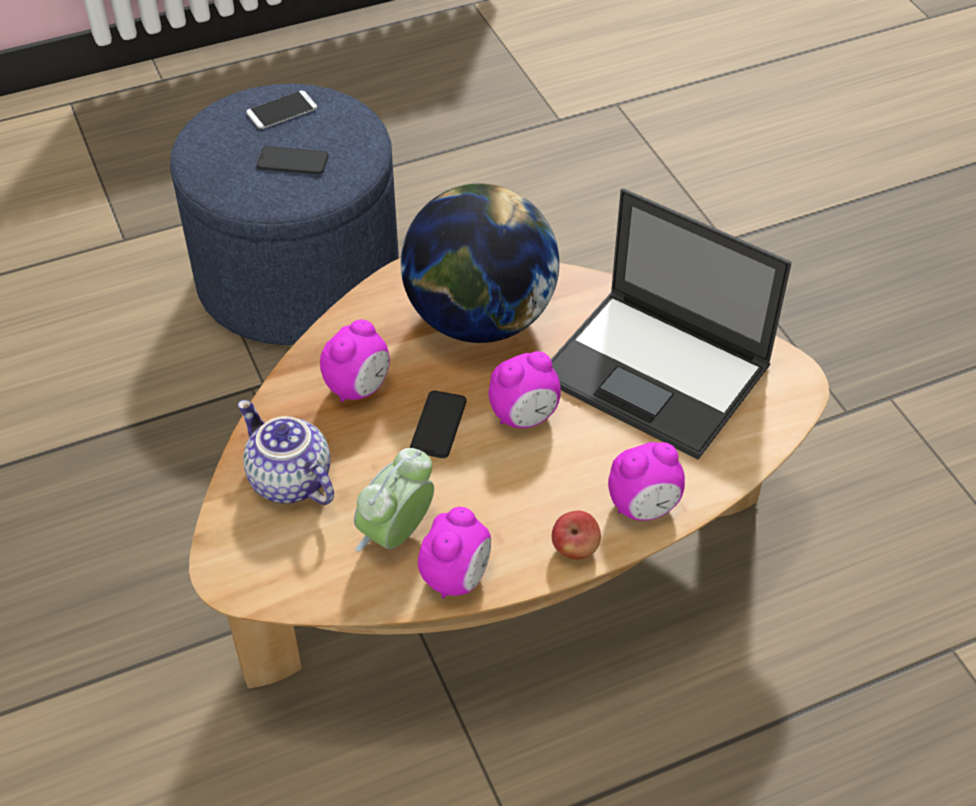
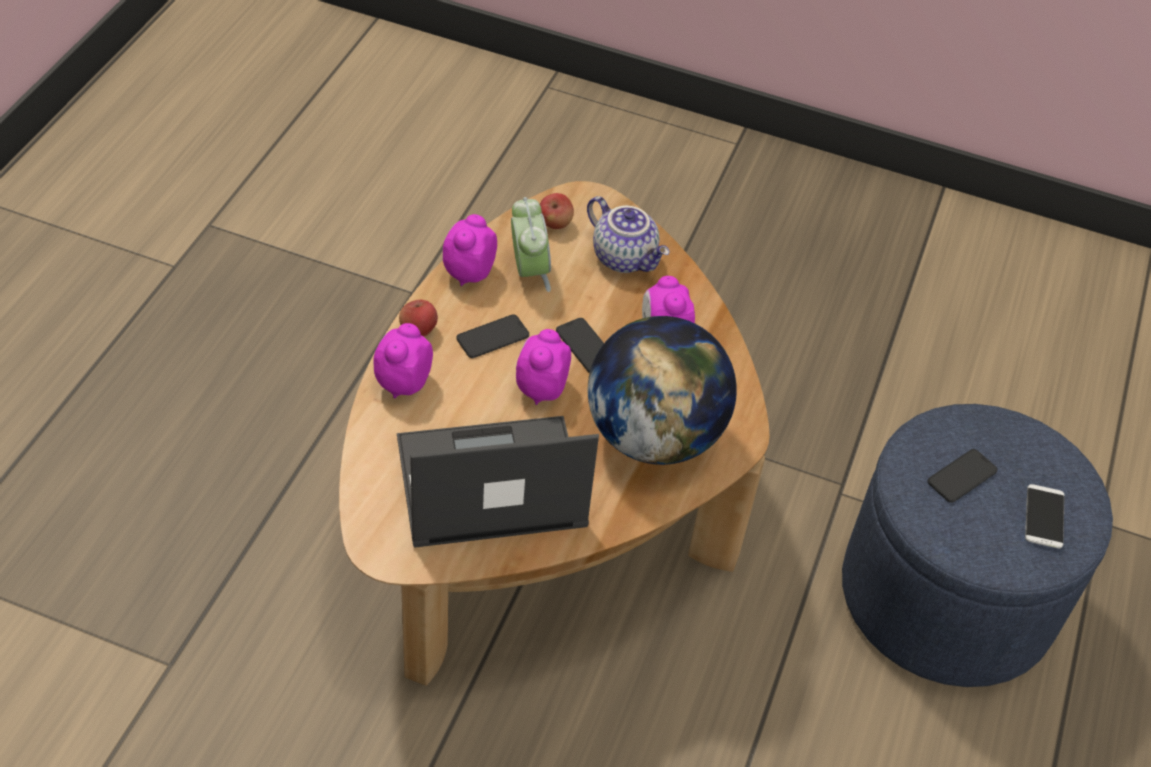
camera: 130 degrees right, 0 degrees up
(288, 481) = (625, 257): teapot -> teapot turned 45 degrees clockwise
(303, 569) = (555, 224): none -> apple
(456, 577) = (468, 272): alarm clock -> alarm clock turned 45 degrees clockwise
(511, 492) = (492, 337): none -> phone

